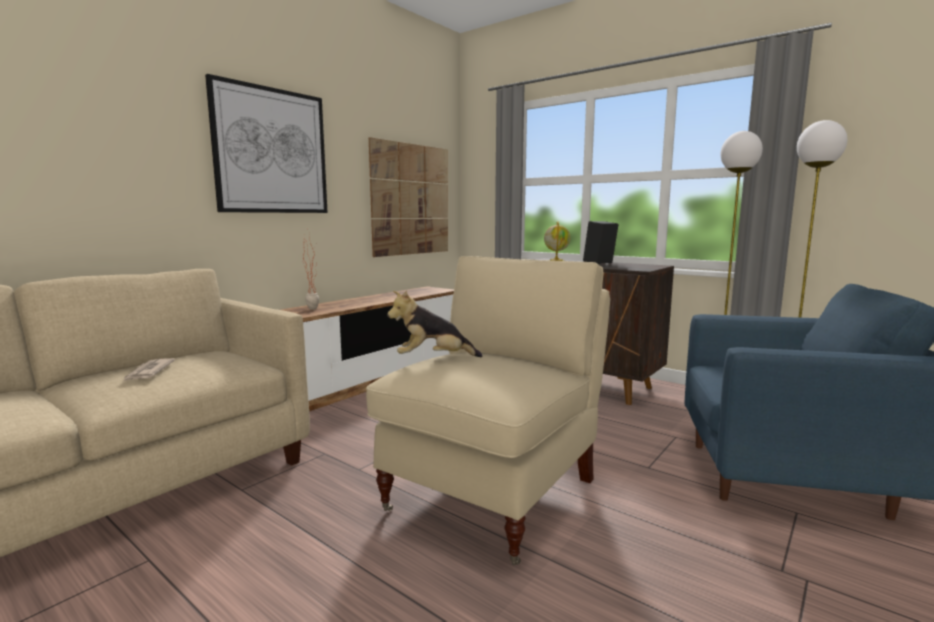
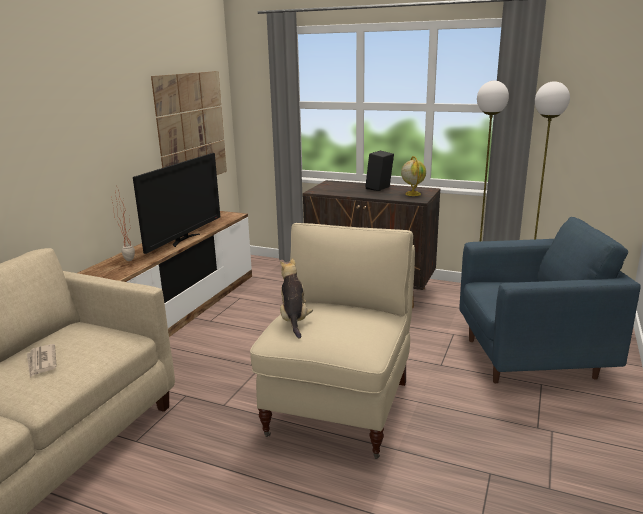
camera: 15 degrees left, 10 degrees up
(271, 151) = (70, 112): picture -> none
(379, 301) = (184, 239): none -> television
(433, 359) = (294, 319): plush toy -> plush toy turned 105 degrees clockwise
(556, 261) = (340, 187): globe -> globe (412, 194)

